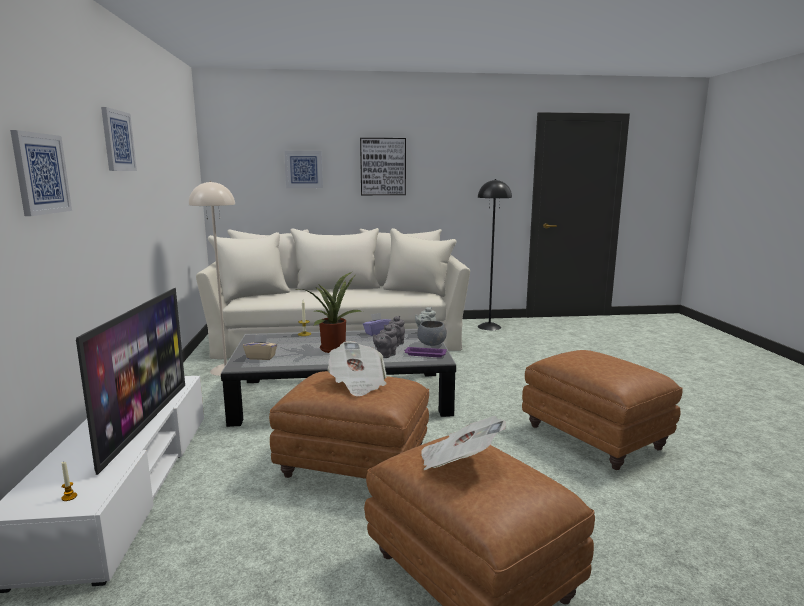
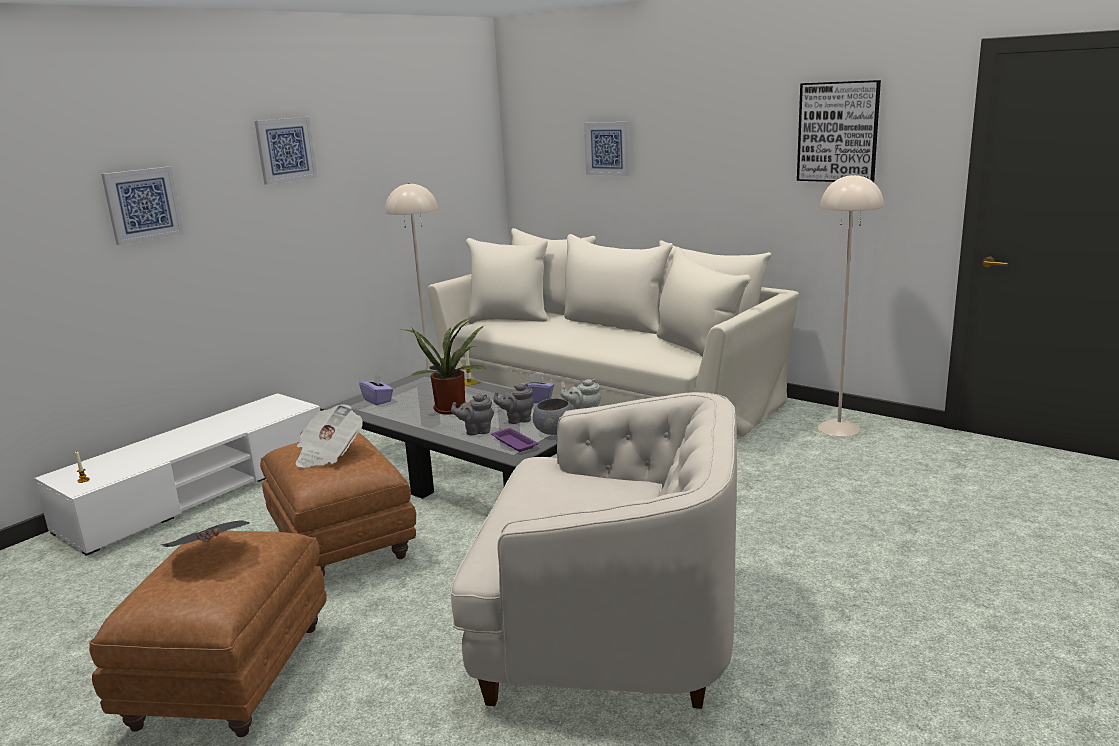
camera: 45 degrees right, 5 degrees up
(145, 422) = (209, 439): television -> none
(261, 357) = (378, 400): beige tissue box -> purple tissue box
(383, 166) = (708, 145): picture -> picture (838, 132)
(489, 327) = (839, 428): black floor lamp -> beige floor lamp
(595, 438) = (609, 628): brown ottoman -> white armchair

